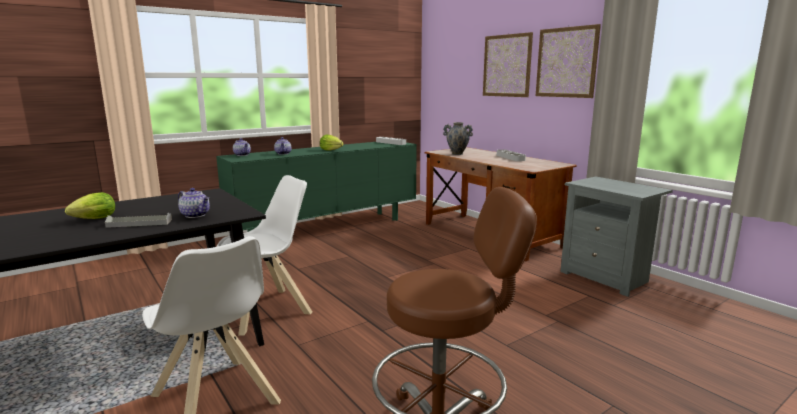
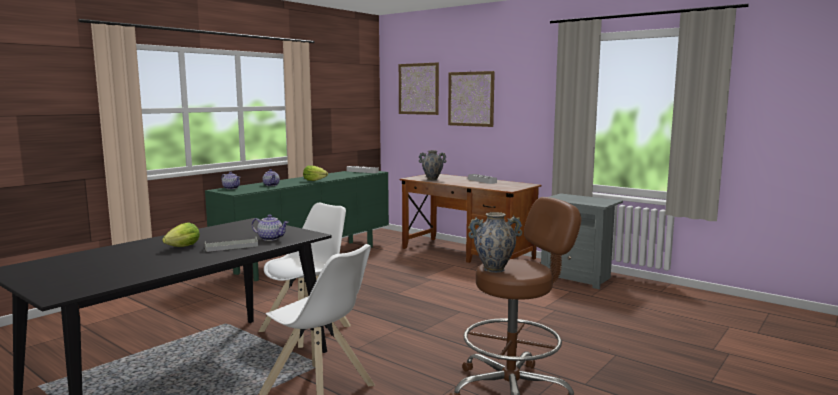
camera: 15 degrees left, 5 degrees down
(410, 286) = (494, 269): none -> vase
(566, 61) = (526, 97): picture -> picture (418, 88)

